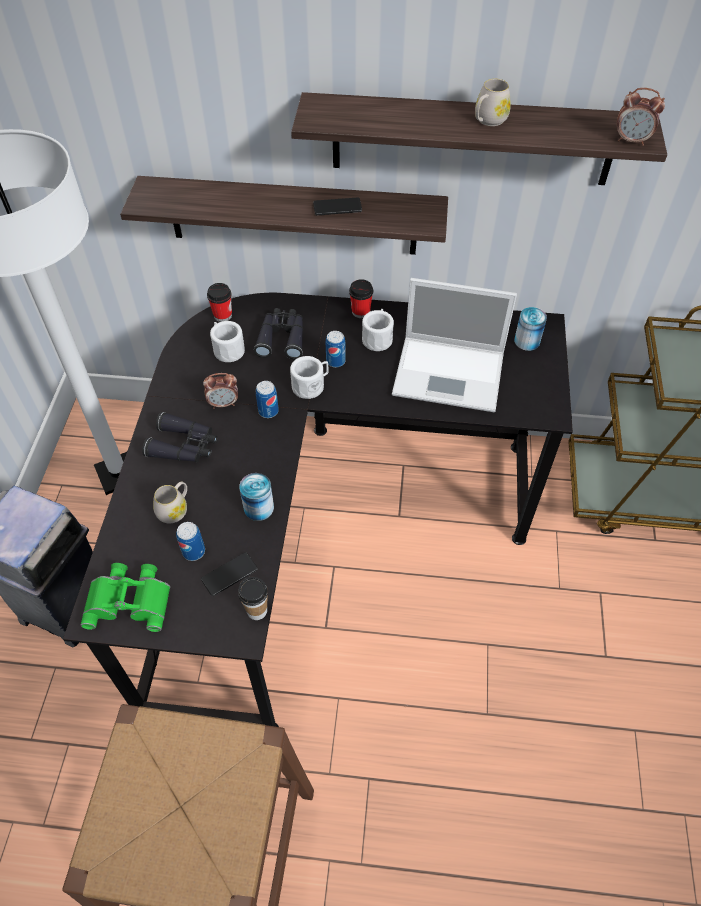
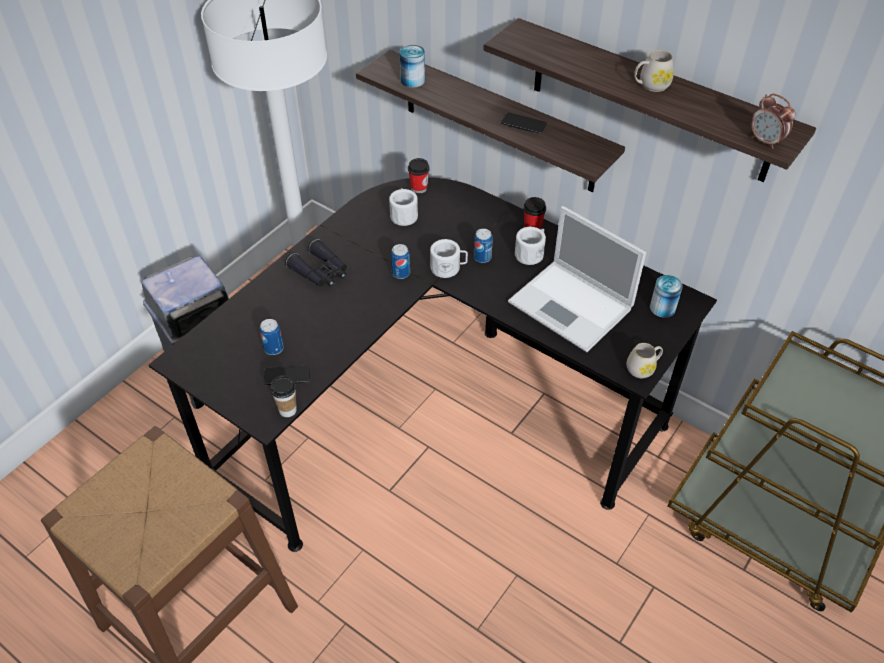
camera: 30 degrees right, 5 degrees down
(130, 599) = (208, 360): green binoculars -> none
(175, 509) = (282, 313): white mug -> white mug (643, 368)
(224, 403) = (371, 253): alarm clock -> none
(259, 508) = (342, 339): can -> can (412, 80)
(282, 338) = (452, 223): black binoculars -> none

